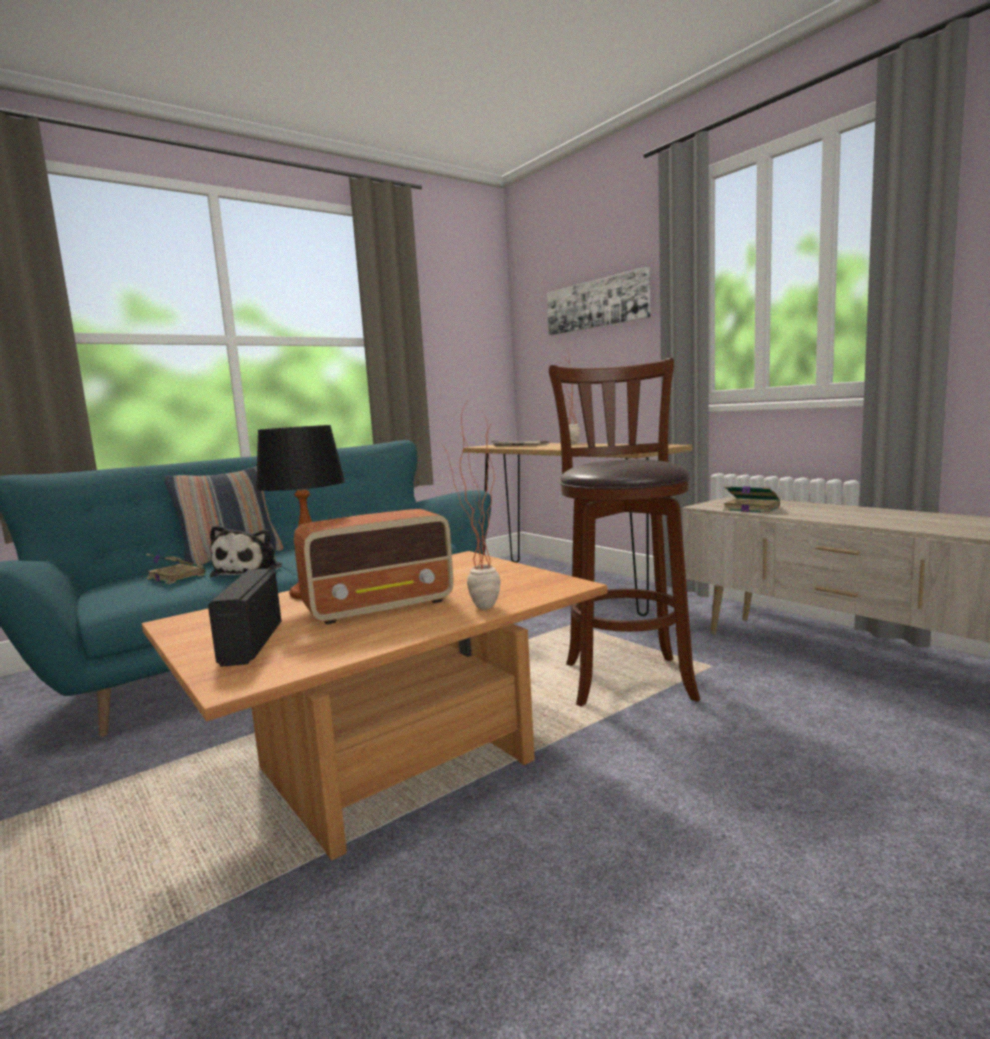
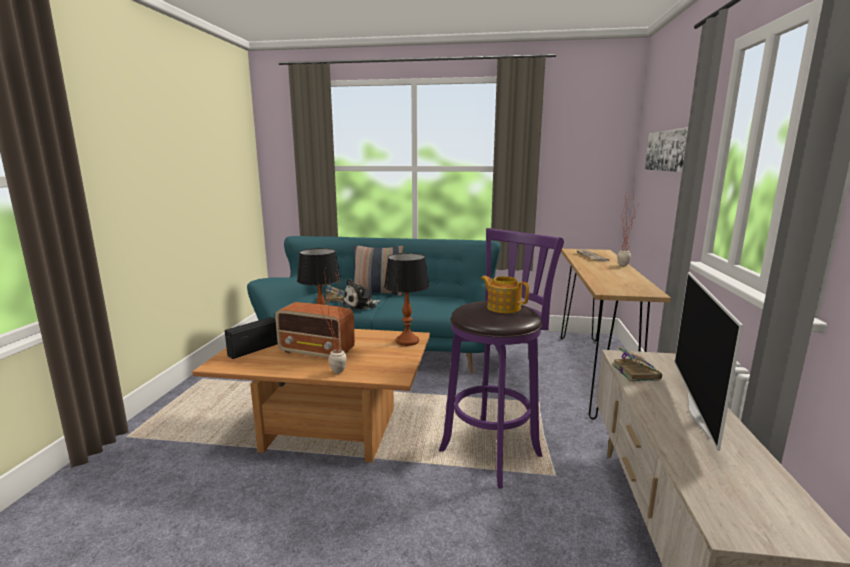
camera: 45 degrees right, 5 degrees up
(471, 562) = (407, 341): none -> table lamp
(626, 677) = (493, 451): brown stool -> purple stool
(627, 460) = (503, 308): none -> teapot
(859, 512) = (699, 414): none -> television

